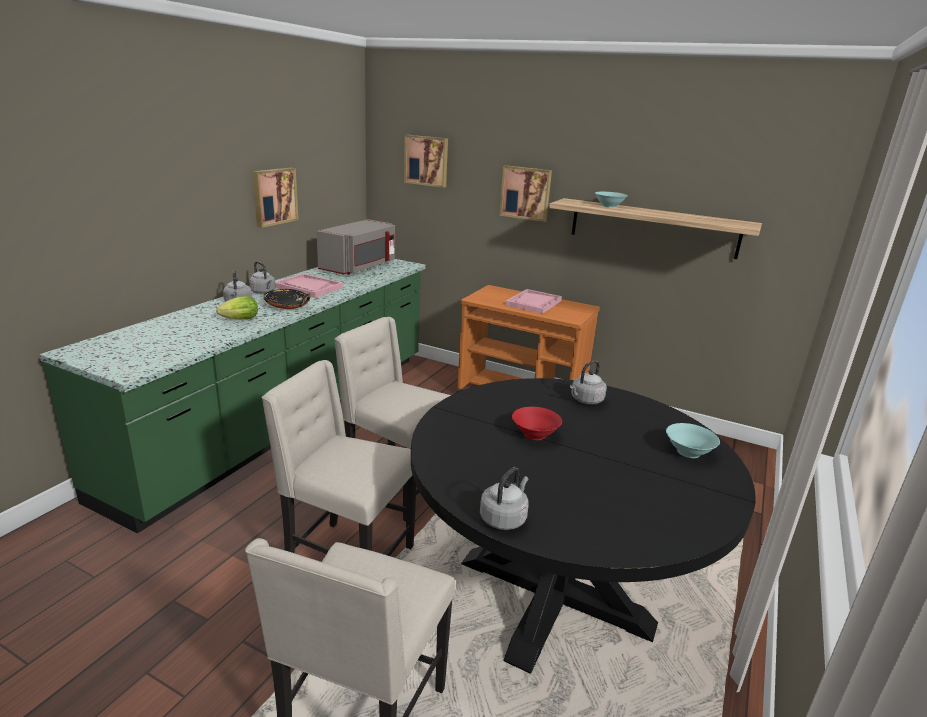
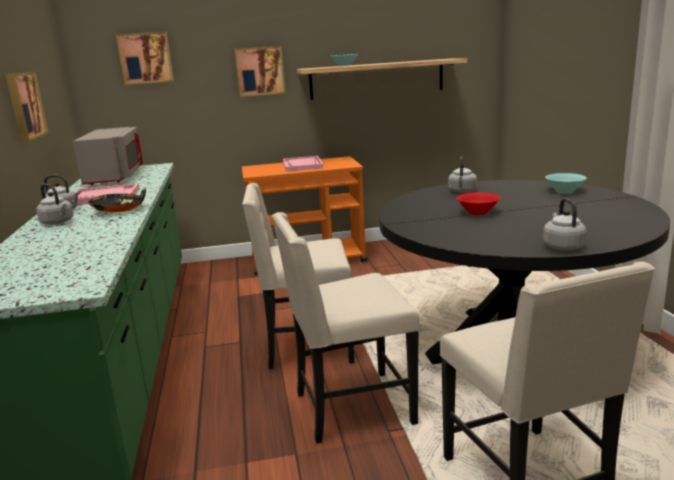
camera: 35 degrees left, 5 degrees down
(238, 320) = (94, 230): lettuce -> none

